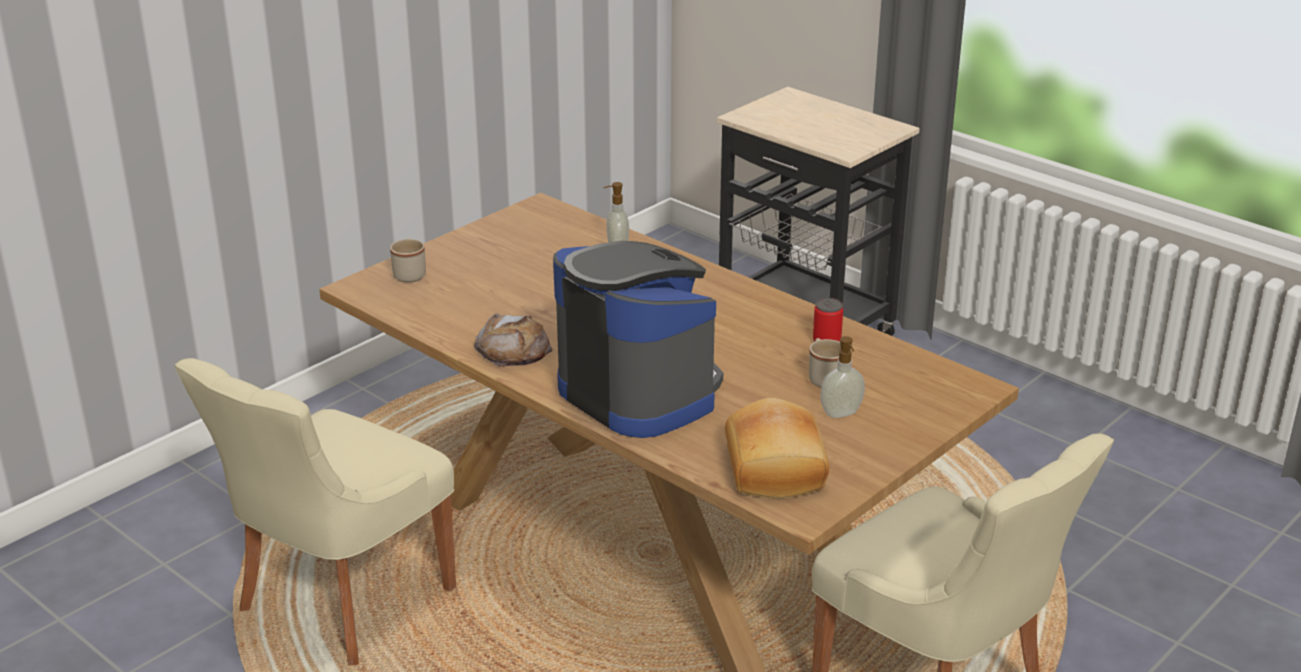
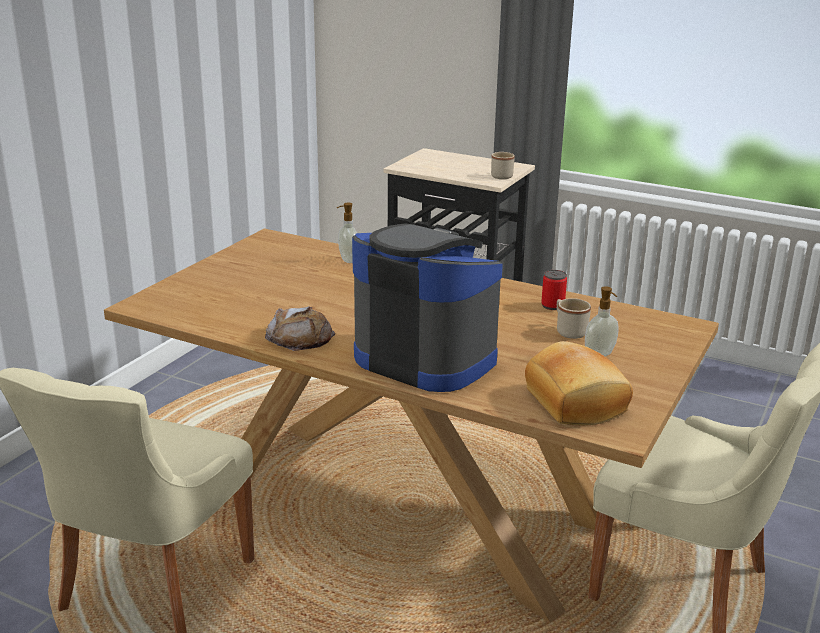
camera: 15 degrees left, 5 degrees down
(410, 273) = (181, 291): beige mug -> beige mug (500, 175)

